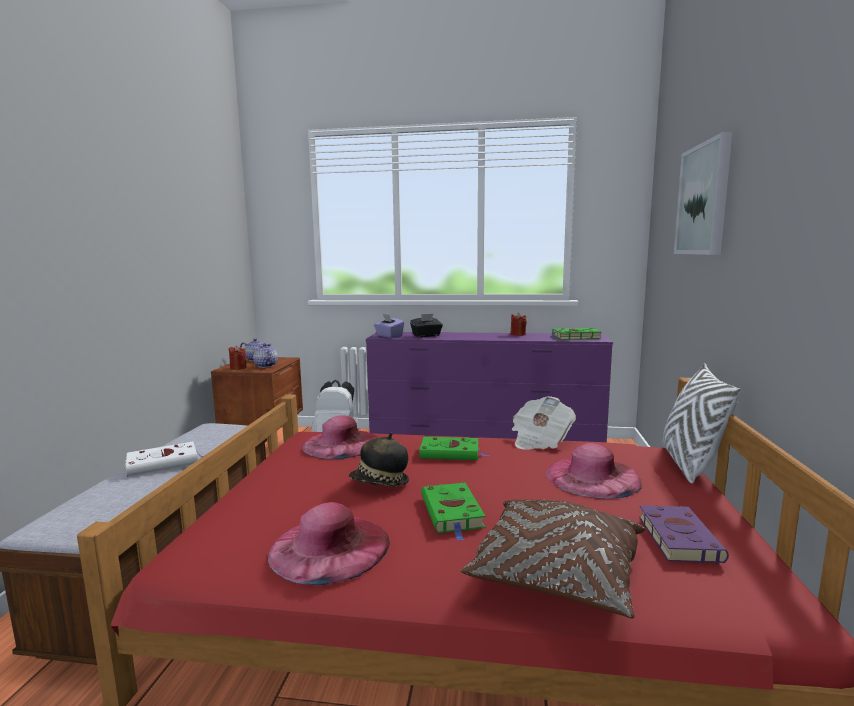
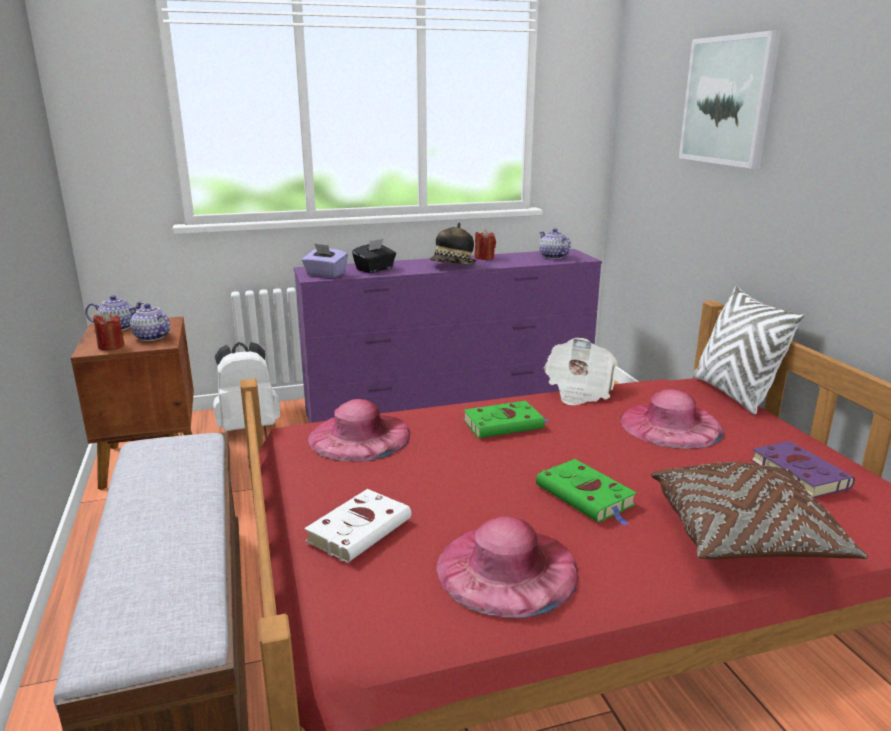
camera: 25 degrees left, 10 degrees up
(165, 463) = (163, 514): white book -> white book (361, 529)
(380, 483) = (471, 479): hat -> hat (452, 266)
(574, 337) = (553, 257): green book -> teapot

